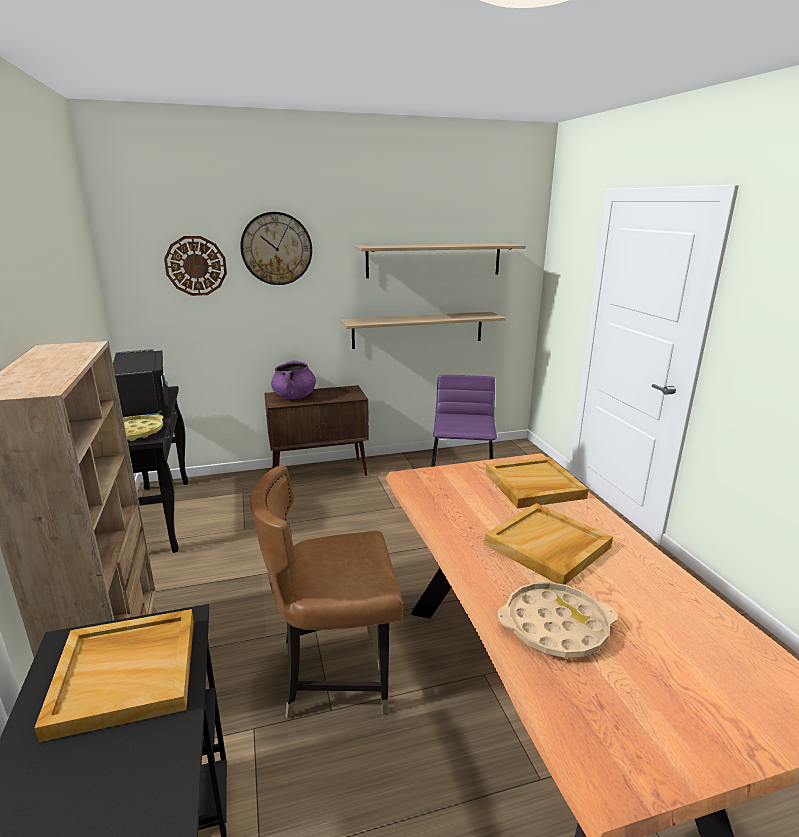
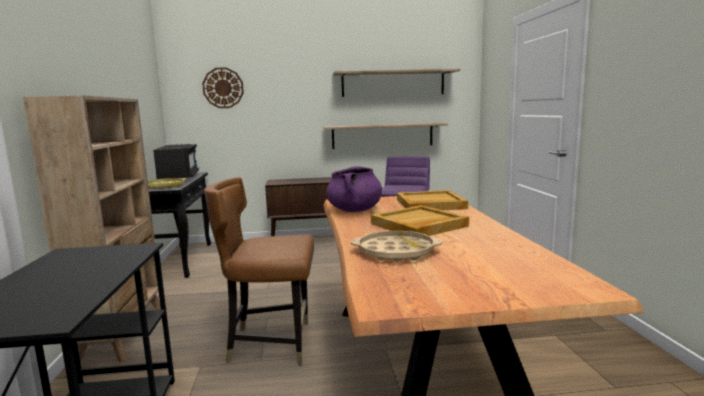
camera: 10 degrees right, 10 degrees down
(127, 673) = (92, 262): beige tray -> none
(276, 248) = (278, 76): wall clock -> none
(294, 397) = (287, 181): purple cooking pot -> purple cooking pot (354, 210)

